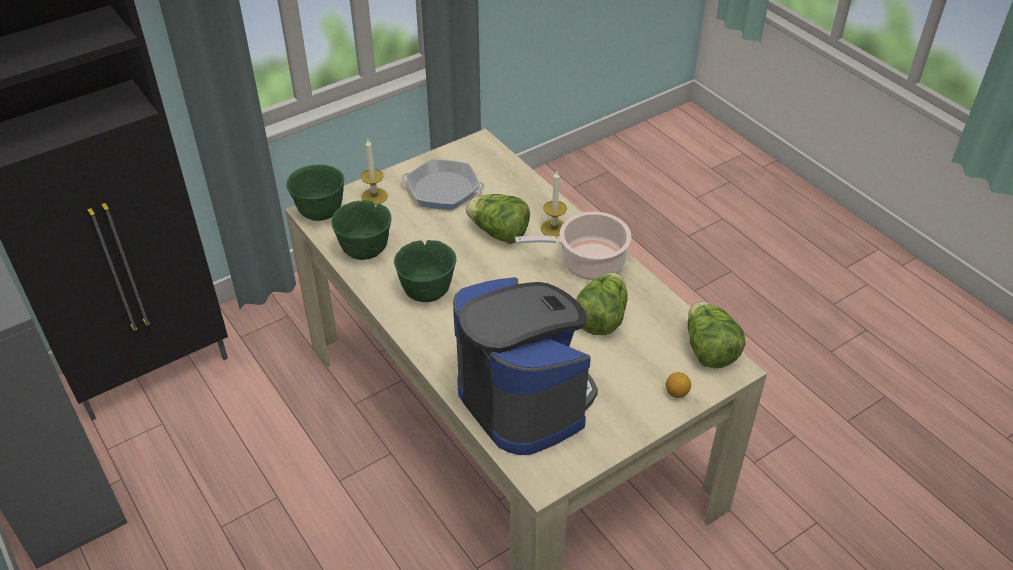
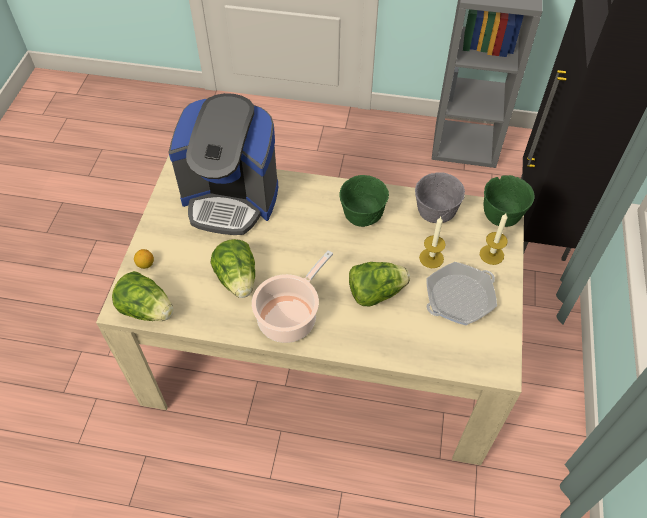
camera: 135 degrees right, 10 degrees up
(366, 249) = (435, 214): green bowl -> grey bowl
(554, 228) = (344, 328): candle -> candle (431, 258)

